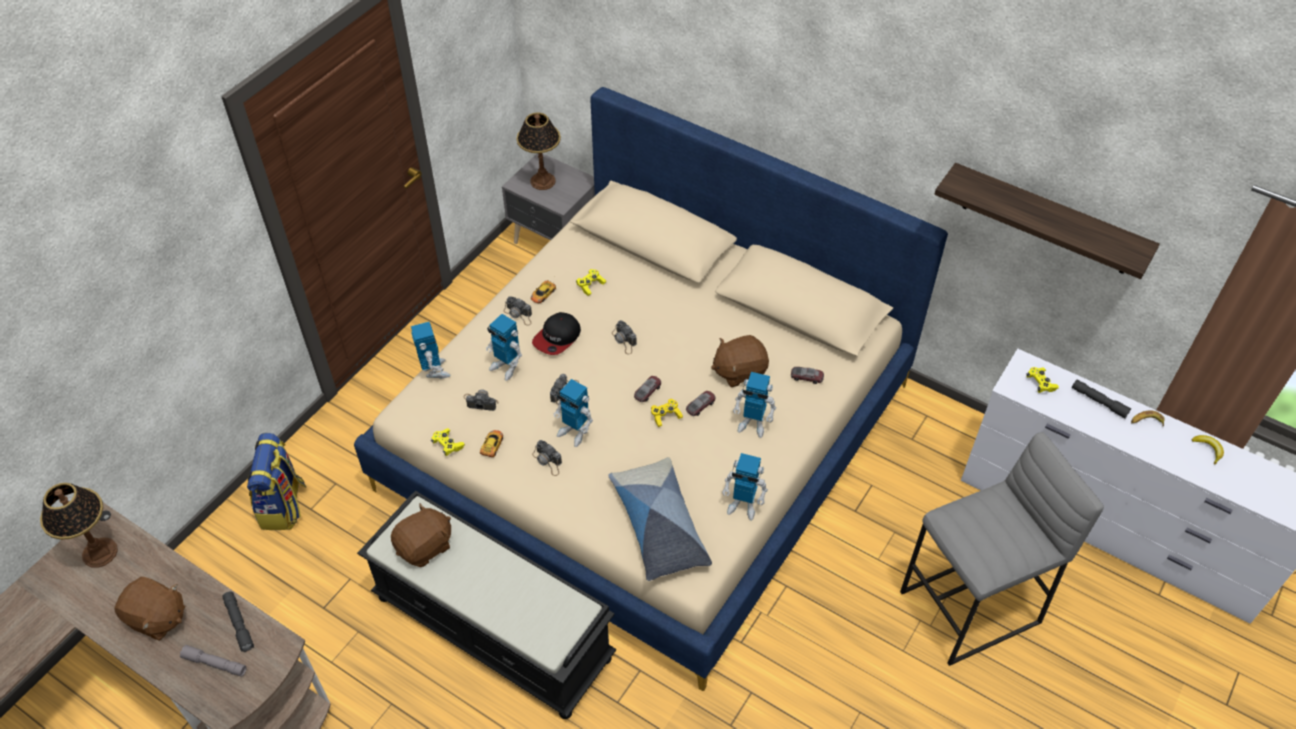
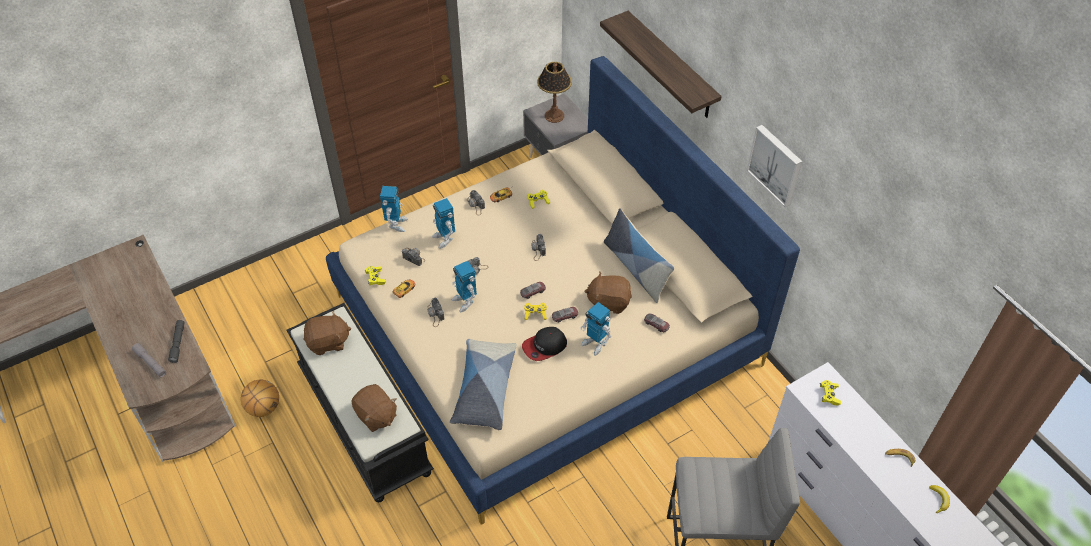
camera: 25 degrees right, 0 degrees up
(99, 553) = (124, 266): table lamp -> none
(157, 618) = (133, 320): brown plush toy -> brown plush toy (376, 416)
(283, 506) = (277, 284): backpack -> none
(355, 666) = (263, 408): none -> basketball
(557, 338) = (492, 231): cap -> cap (544, 346)
(743, 505) = (552, 398): toy robot -> none
(747, 323) = (636, 268): none -> pillow
(896, 143) = (776, 164): none -> picture
(1047, 220) = (867, 264): shelf -> shelf (671, 66)
(1099, 402) = (869, 427): grey flashlight -> none

